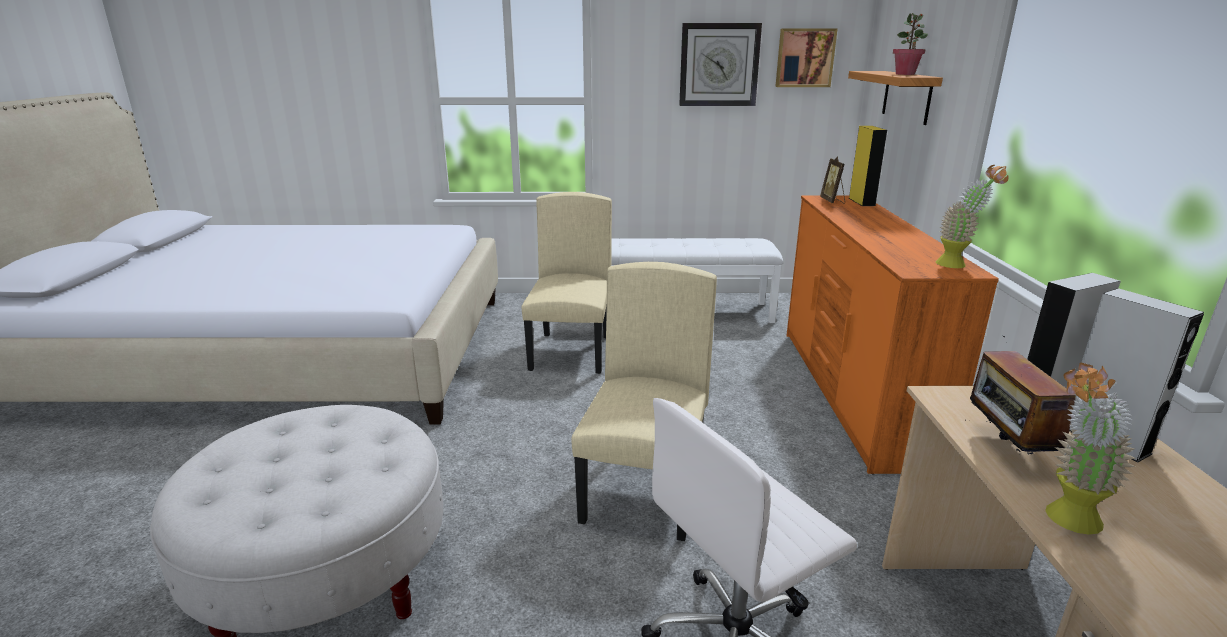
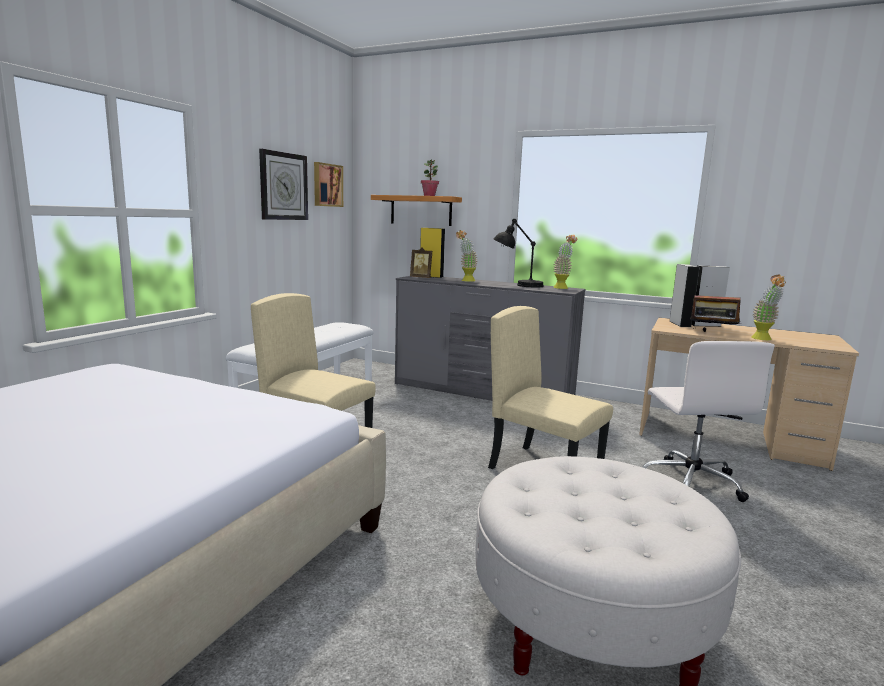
camera: 65 degrees left, 10 degrees down
(851, 392) = (482, 393): orange dresser -> grey dresser
(866, 218) = (465, 281): none -> potted plant
(905, 241) = (517, 285): none -> black table lamp

